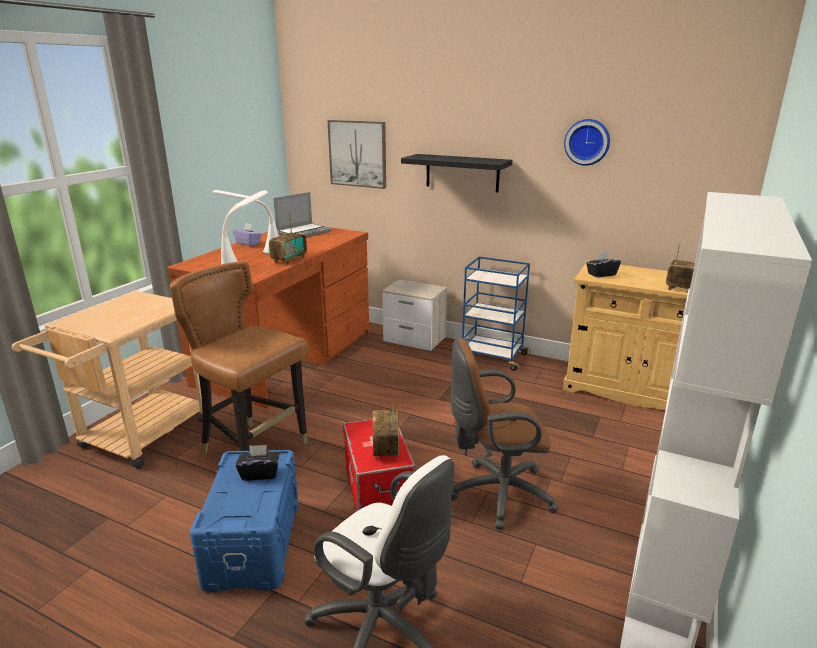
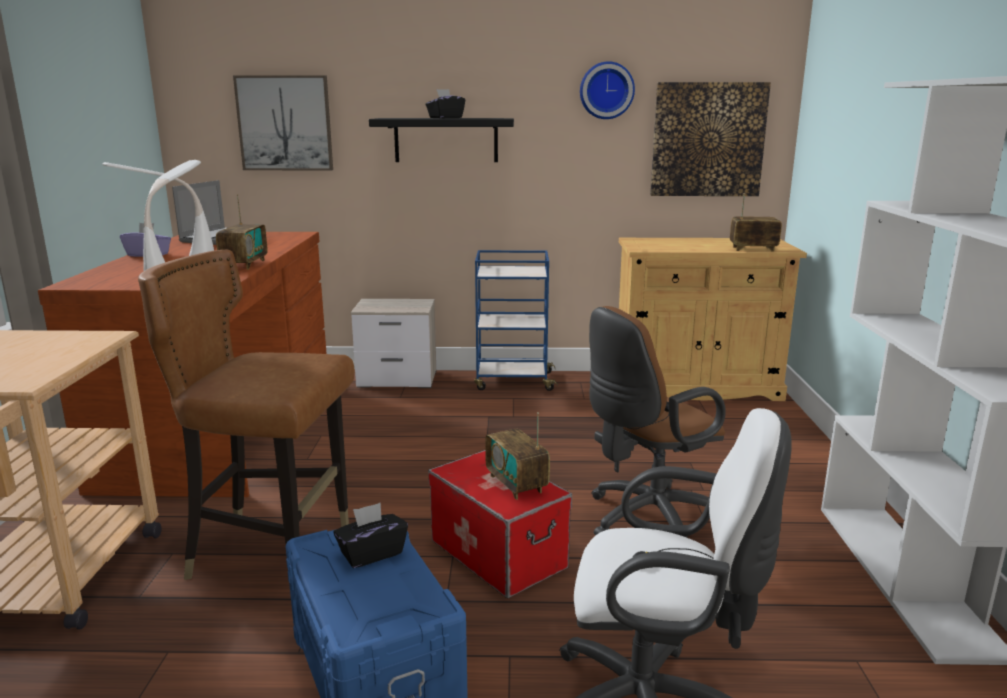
camera: 25 degrees left, 5 degrees down
(601, 274) = (652, 246): black tissue box -> black tissue box (445, 118)
(673, 188) = (707, 140): none -> picture

